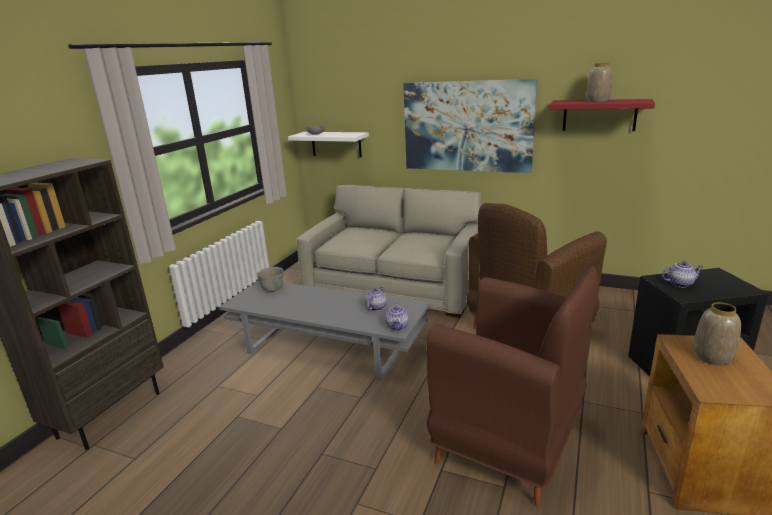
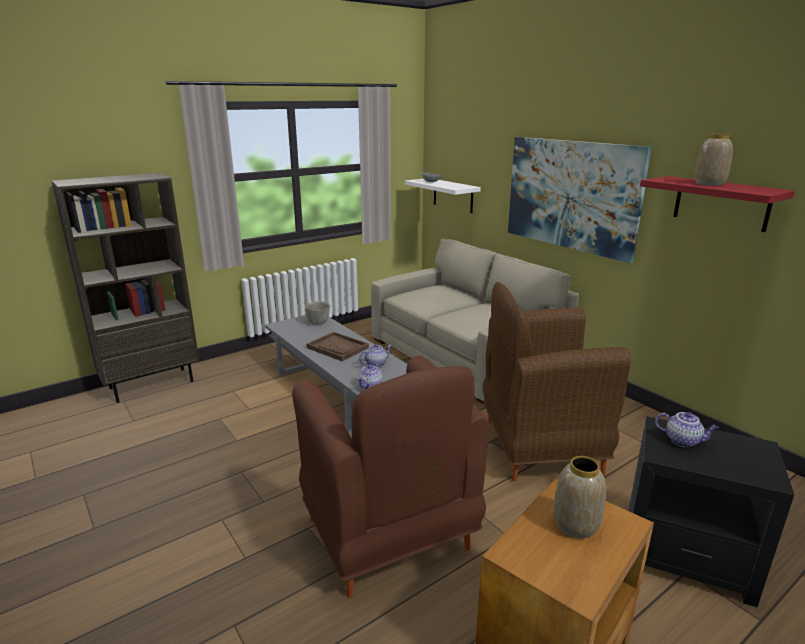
camera: 30 degrees right, 0 degrees up
(323, 305) = (338, 348): none -> brown tray

